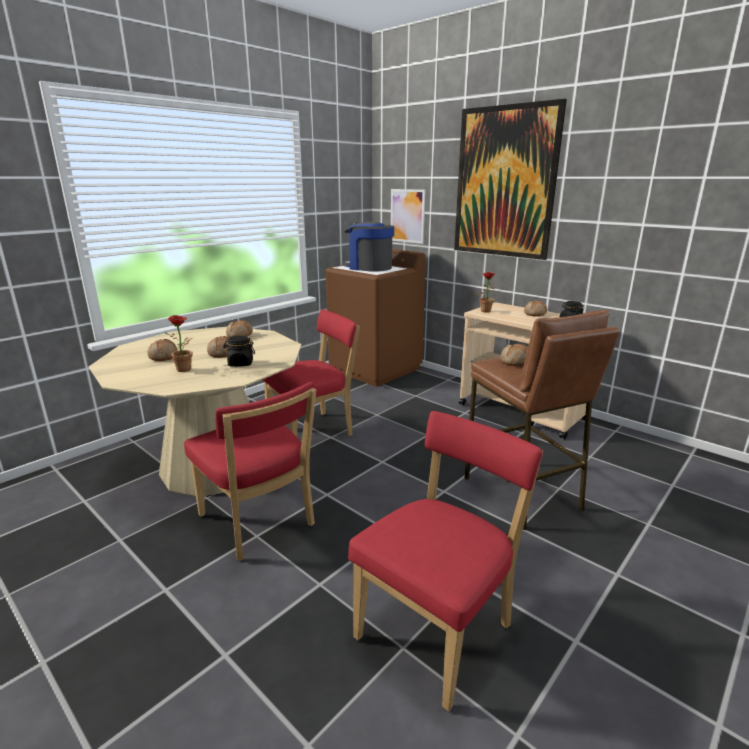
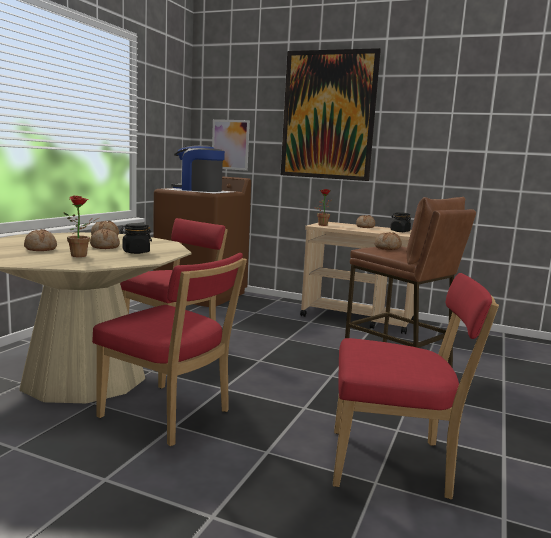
camera: 20 degrees left, 10 degrees down
(439, 627) = (395, 464): red chair -> red chair turned 75 degrees clockwise

